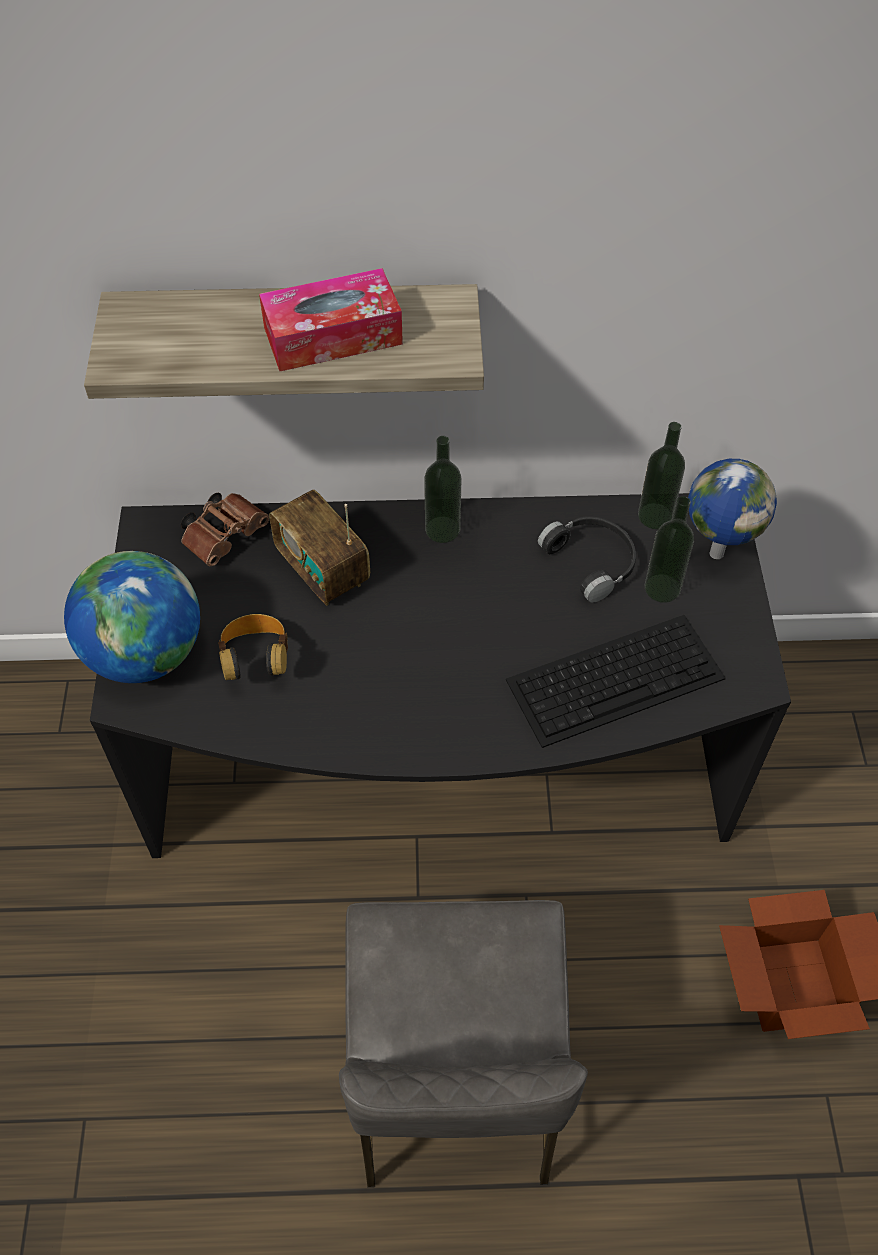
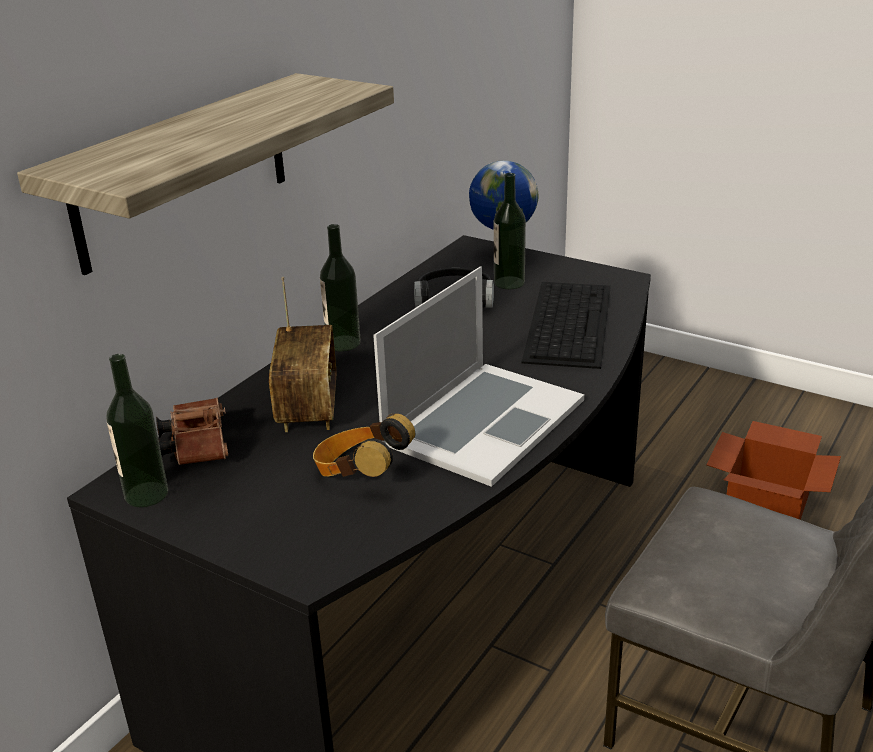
camera: 55 degrees left, 25 degrees down
(145, 653) = (270, 538): globe -> none
(323, 570) = (308, 408): radio -> radio turned 90 degrees counterclockwise
(333, 336) = (261, 112): tissue box -> none
(386, 701) = (483, 421): none -> laptop
(655, 516) = (444, 266): bottle -> bottle (146, 494)

